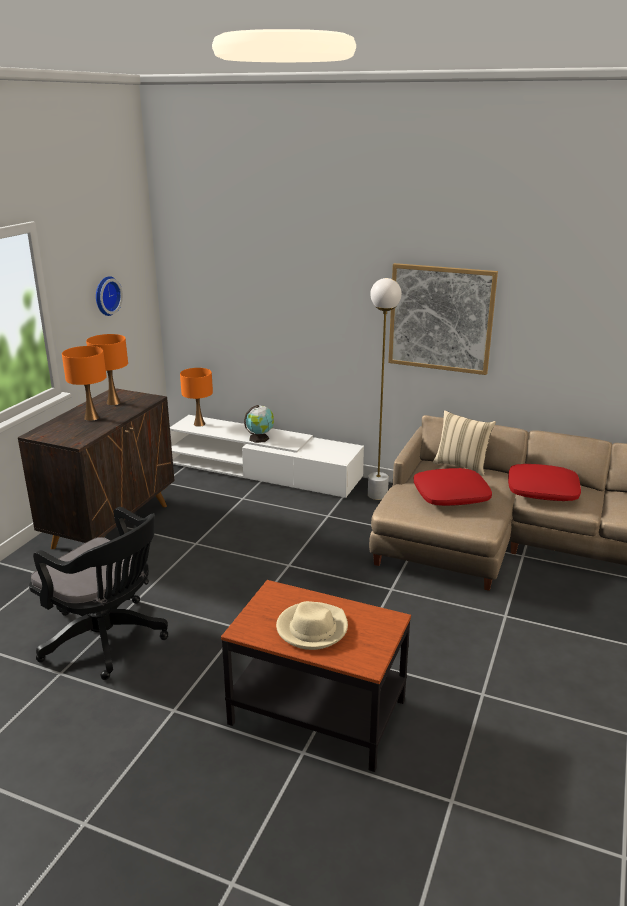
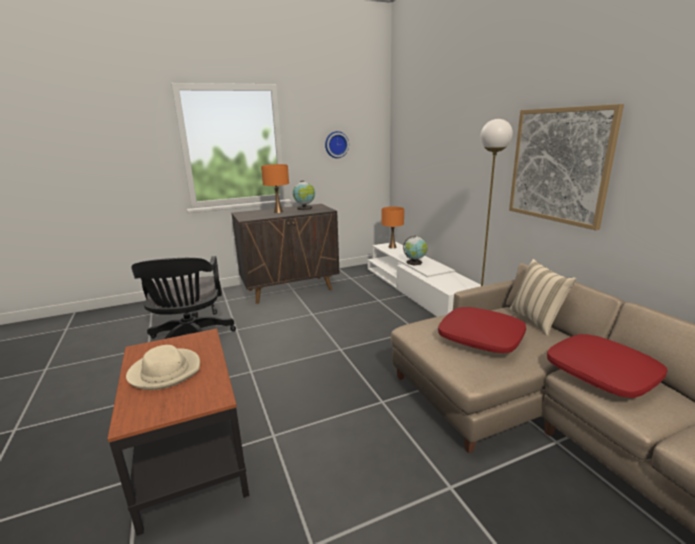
camera: 45 degrees right, 5 degrees down
(113, 402) = (305, 208): orange table lamp -> globe

